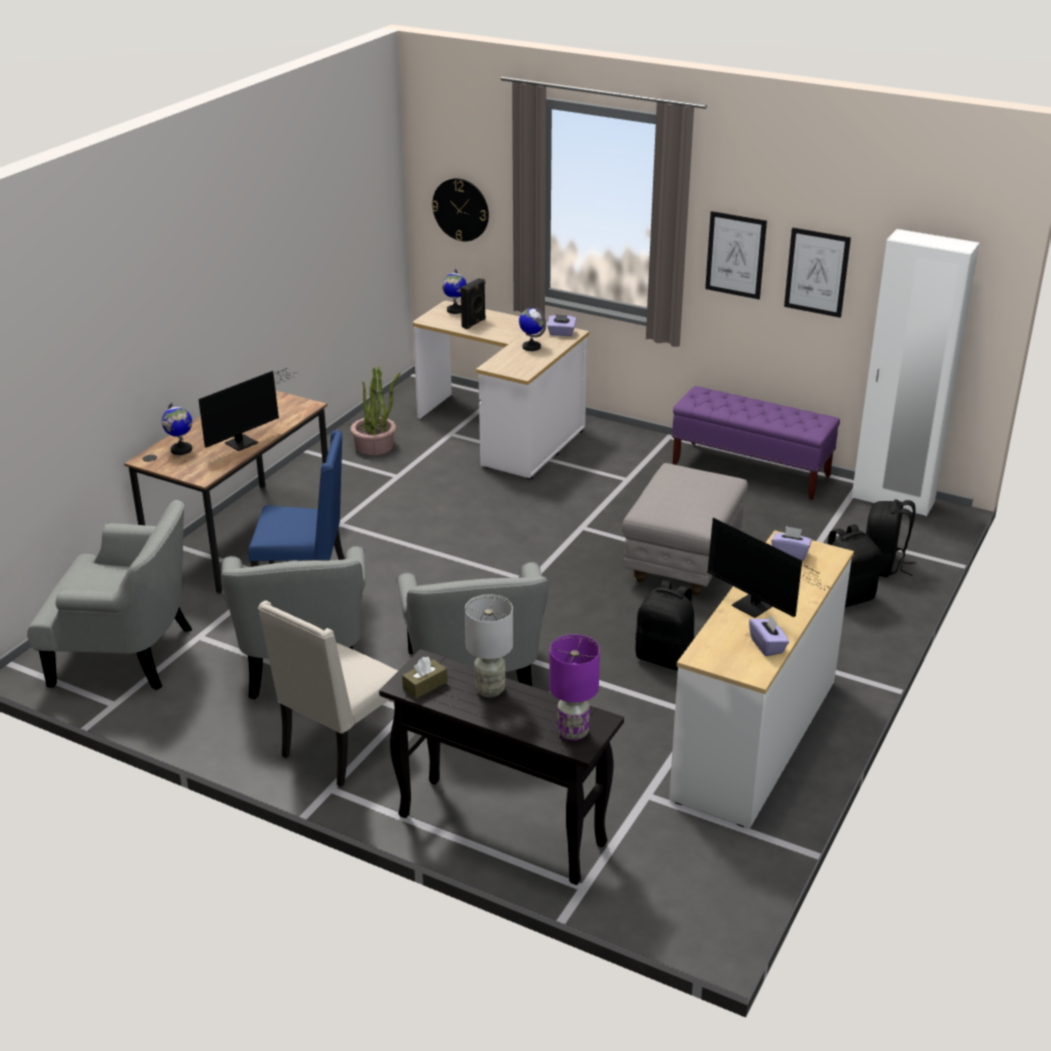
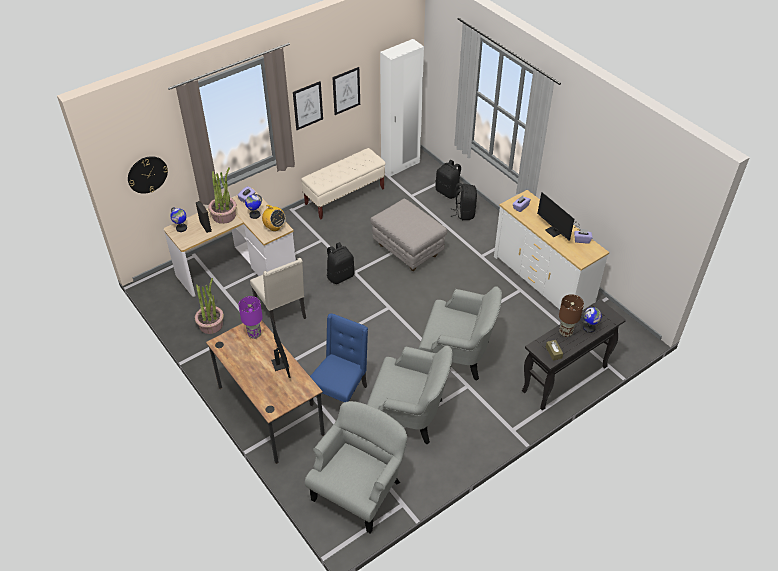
camera: 65 degrees left, 15 degrees up
(181, 450) = (270, 392): globe -> globe (589, 328)
(341, 748) = (485, 418): beige chair -> beige chair (282, 312)
(490, 689) = (565, 332): grey table lamp -> brown table lamp
(509, 328) = (224, 215): none -> potted plant
(519, 366) = (274, 227): none -> radio
(572, 732) = (605, 317): purple table lamp -> purple table lamp (254, 334)
(665, 657) = (475, 285): black backpack -> black backpack (340, 276)
(751, 471) = (345, 196): purple bench -> beige bench
(756, 608) = (555, 233): monitor -> monitor turned 75 degrees clockwise

